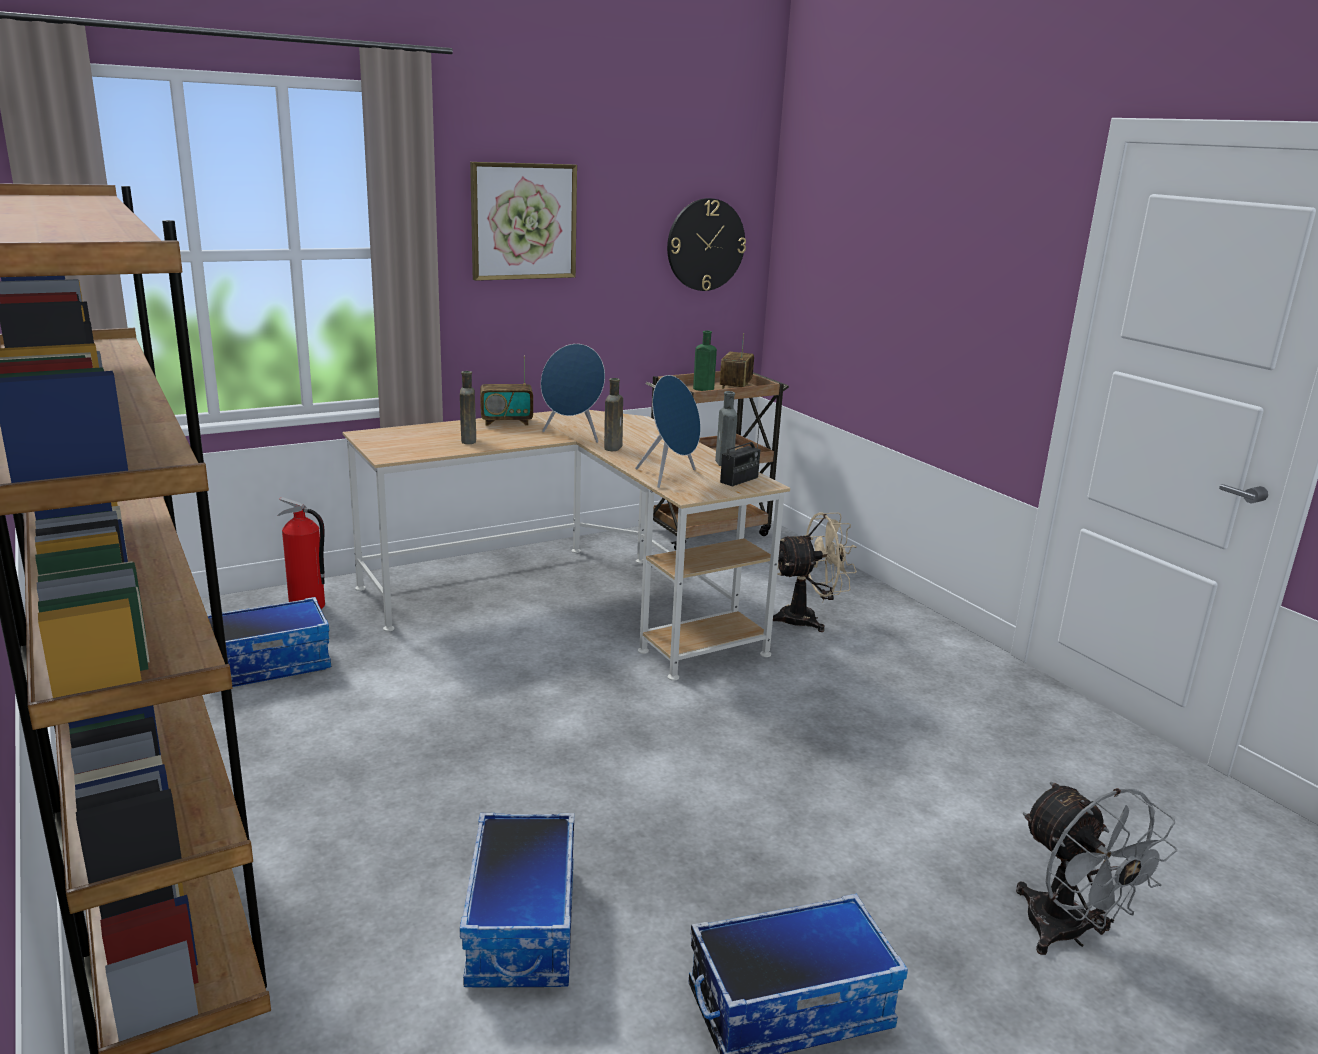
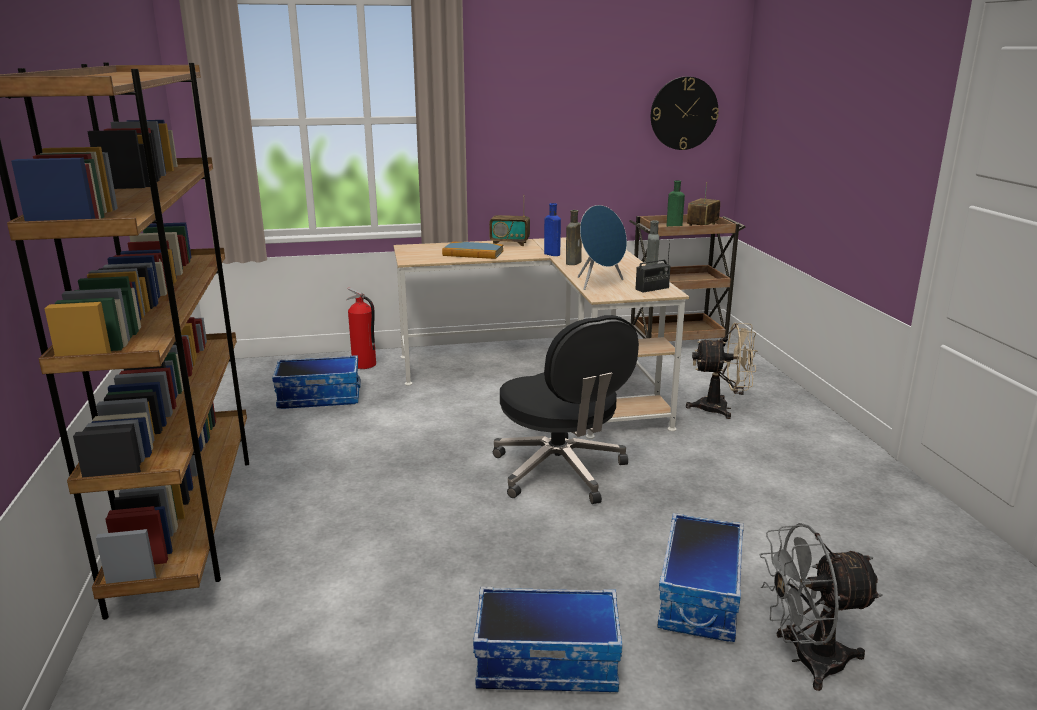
camera: 20 degrees right, 0 degrees up
(468, 440) = (473, 253): brown bottle -> book
(523, 221) = (533, 96): picture -> none
(524, 927) = (393, 576): storage box -> storage box (701, 598)
(574, 435) = (551, 254): blue speaker -> blue bottle
(663, 733) = (560, 472): none -> black office chair
(1068, 934) = (806, 661): grey fan -> grey fan turned 90 degrees clockwise

